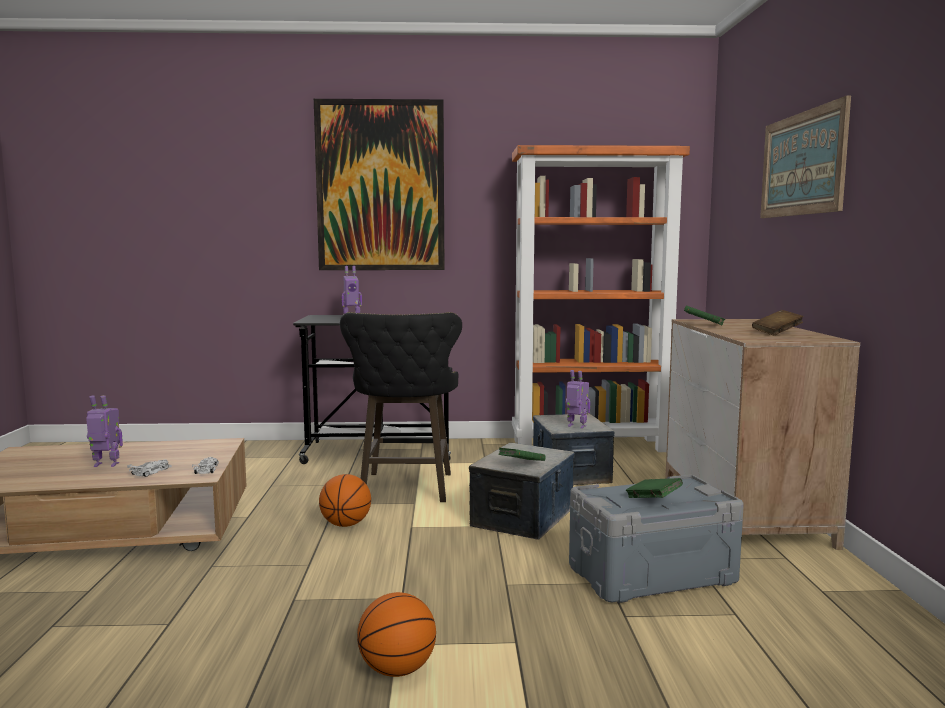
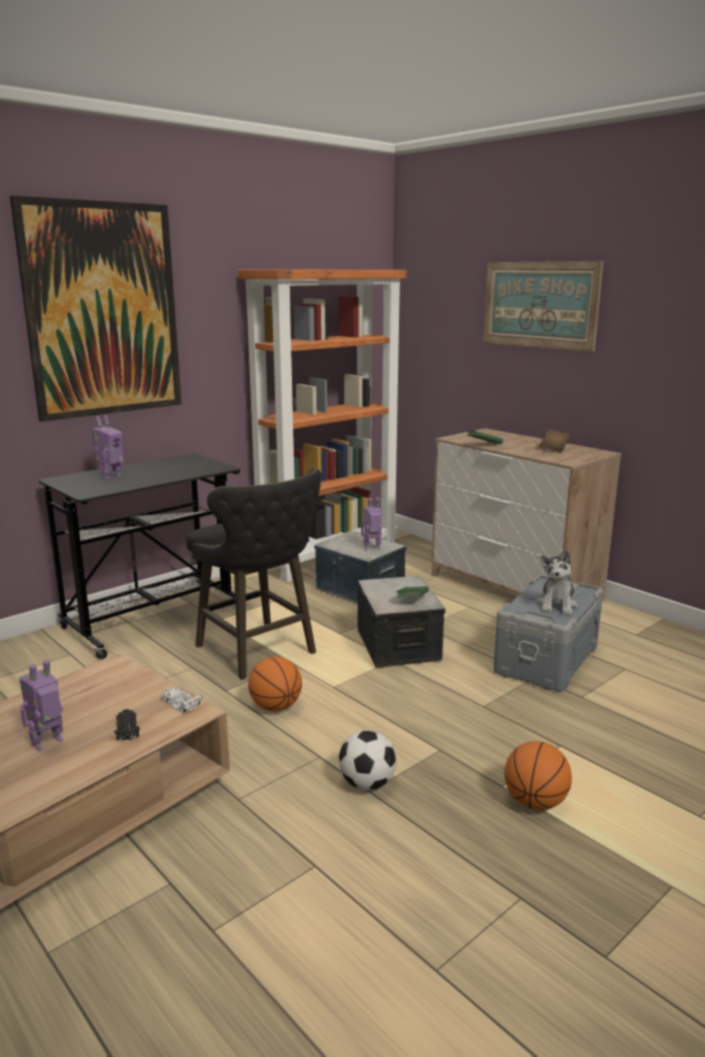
camera: 40 degrees left, 10 degrees up
(151, 472) = (127, 729): white toy car -> black toy car
(302, 594) = (367, 784): none -> football
(653, 500) = (557, 605): green book -> plush toy

